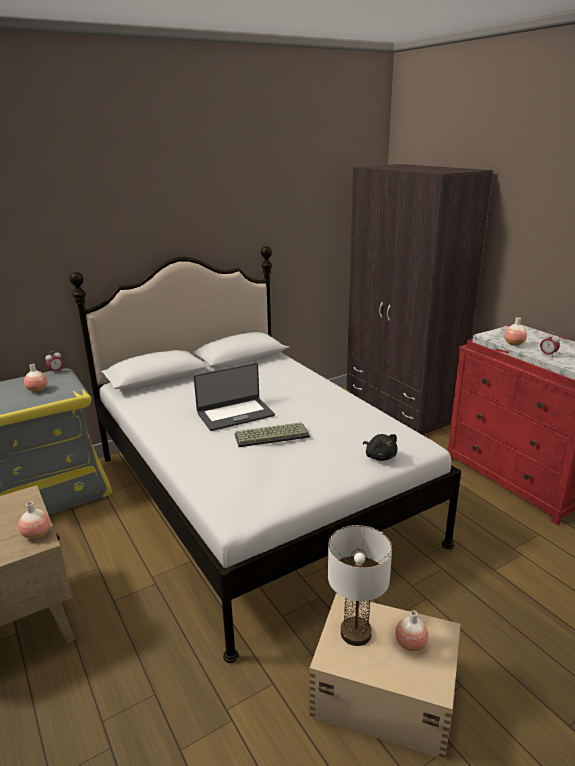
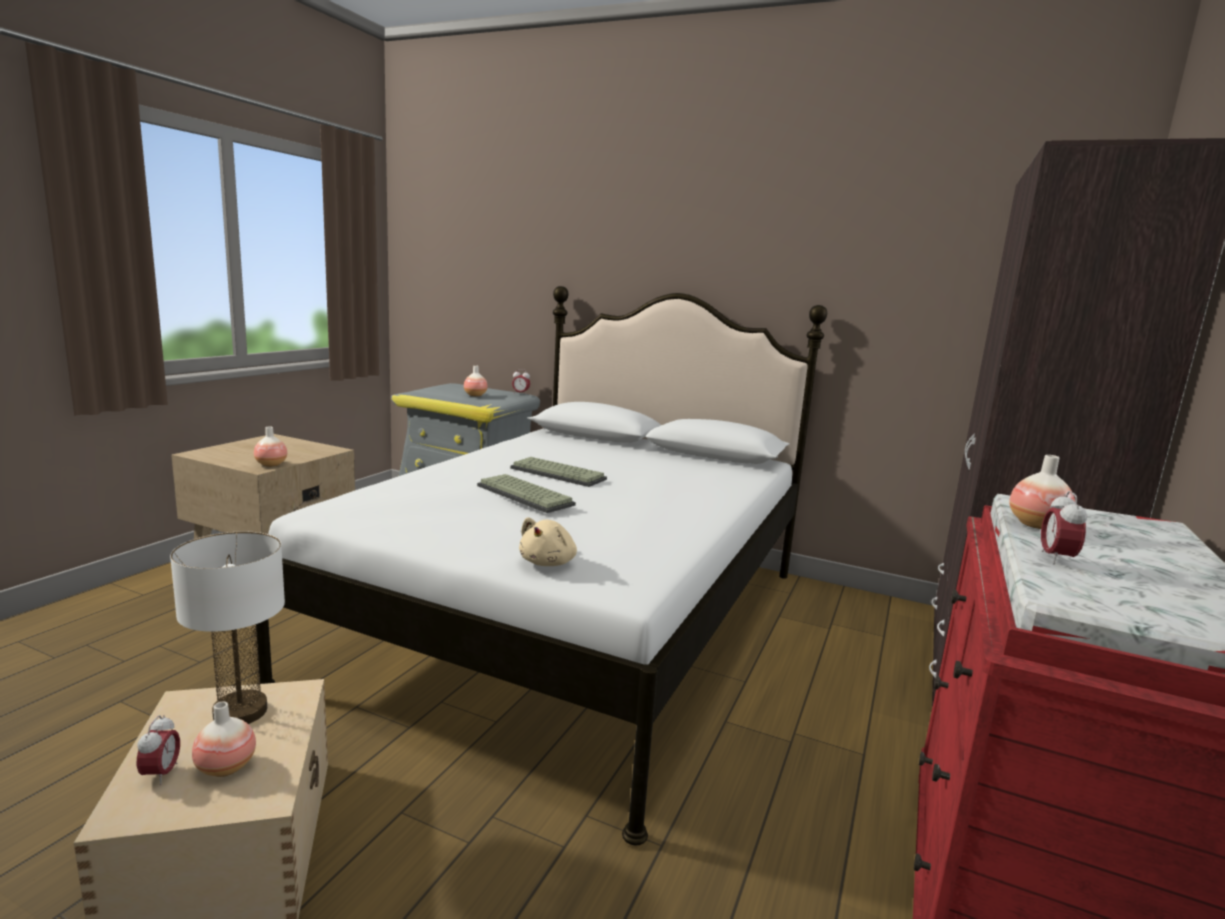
camera: 55 degrees right, 10 degrees down
(235, 414) = (559, 473): laptop -> keyboard
(380, 456) = (549, 562): black plush toy -> beige plush toy
(405, 671) = (161, 774): none -> alarm clock

